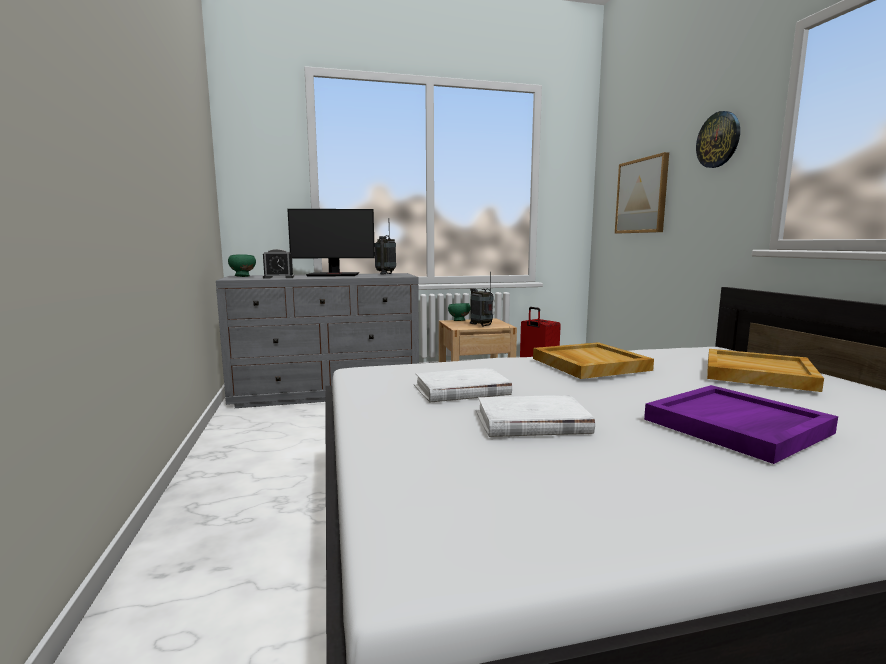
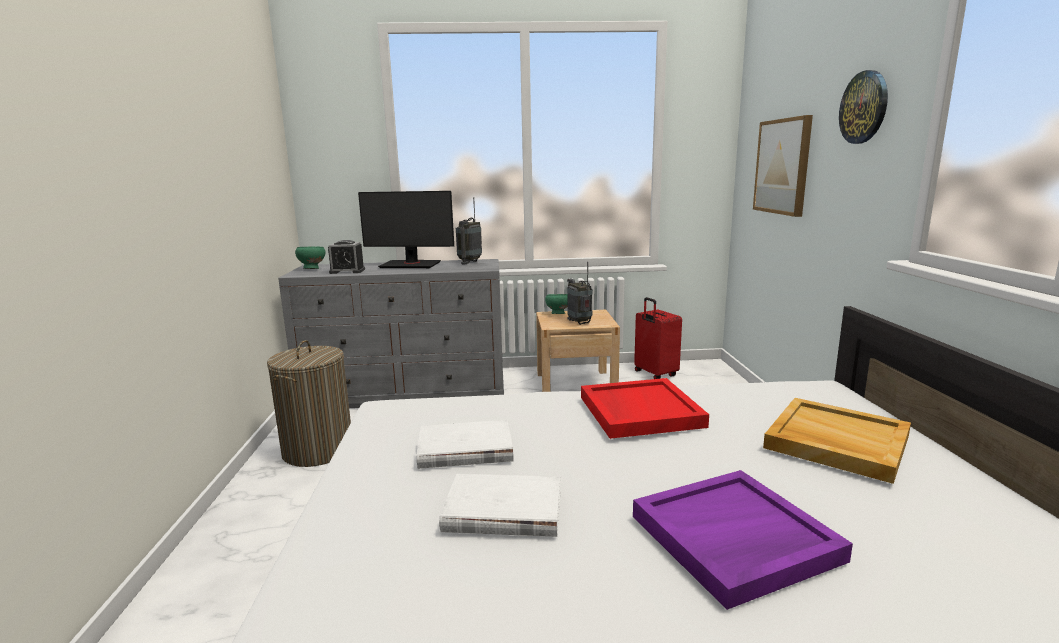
camera: 10 degrees right, 5 degrees up
(261, 436) = (318, 450): none -> laundry basket
(588, 364) = (639, 411): beige tray -> red tray

